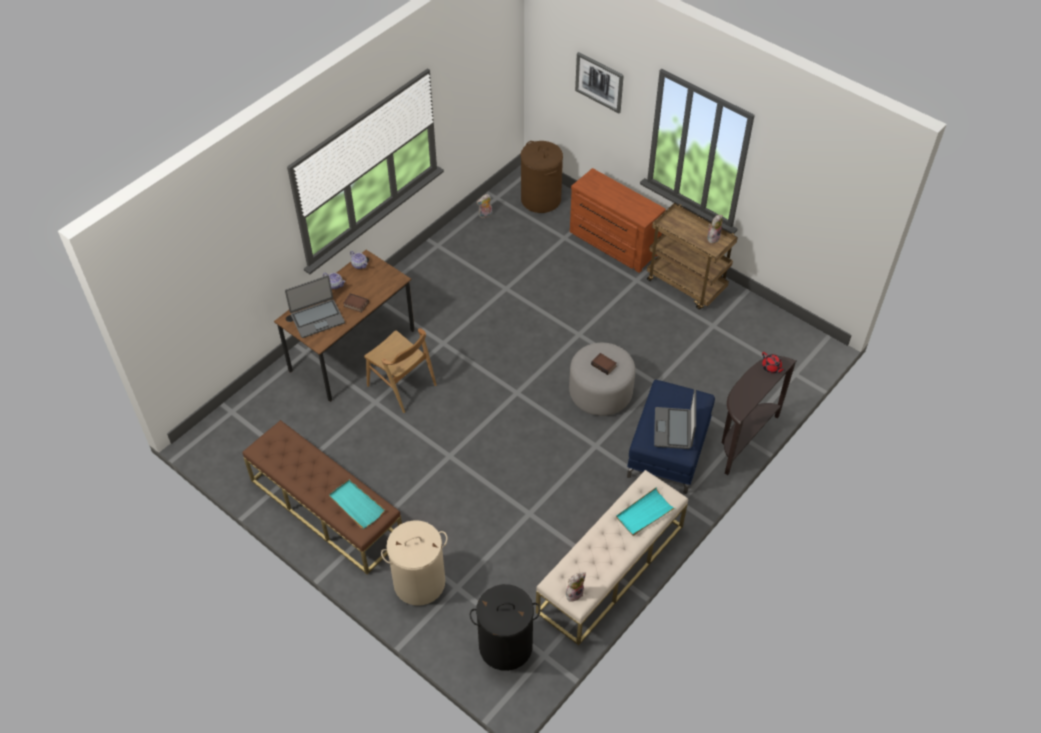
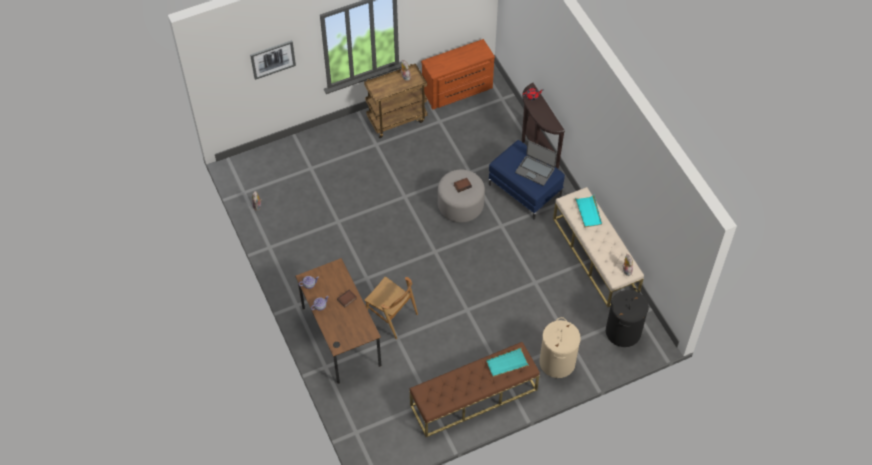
camera: 65 degrees left, 5 degrees up
(317, 318) = (346, 327): laptop -> none
(401, 385) = (391, 316): brown chair -> brown chair turned 60 degrees clockwise
(540, 199) = (263, 166): brown laundry basket -> none
(612, 244) = (334, 143): brown dresser -> brown dresser (458, 91)

